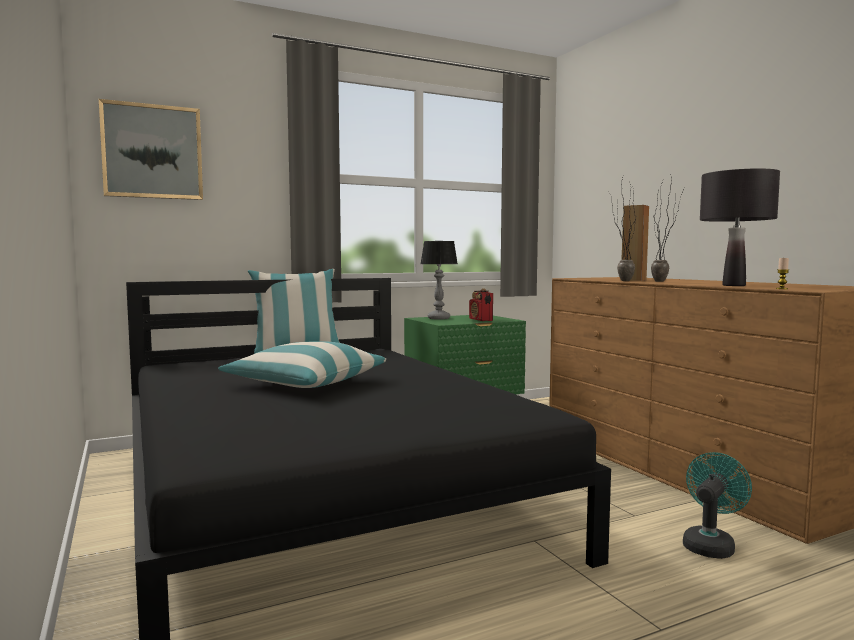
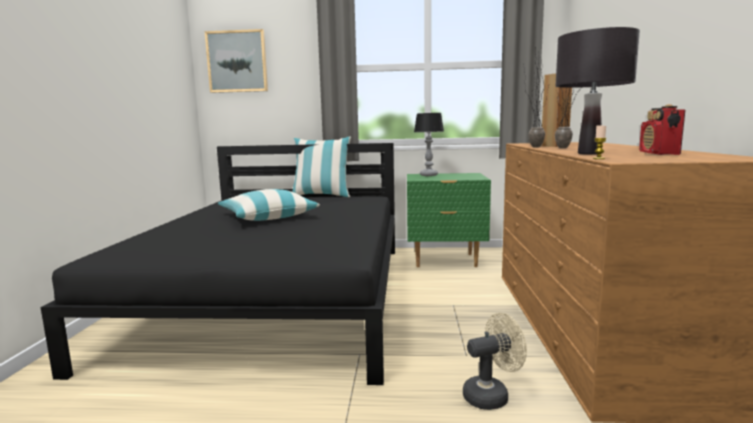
camera: 30 degrees right, 5 degrees up
(481, 320) = (454, 178): radio -> radio (659, 154)
(710, 544) = (491, 395): turquoise fan -> beige fan

